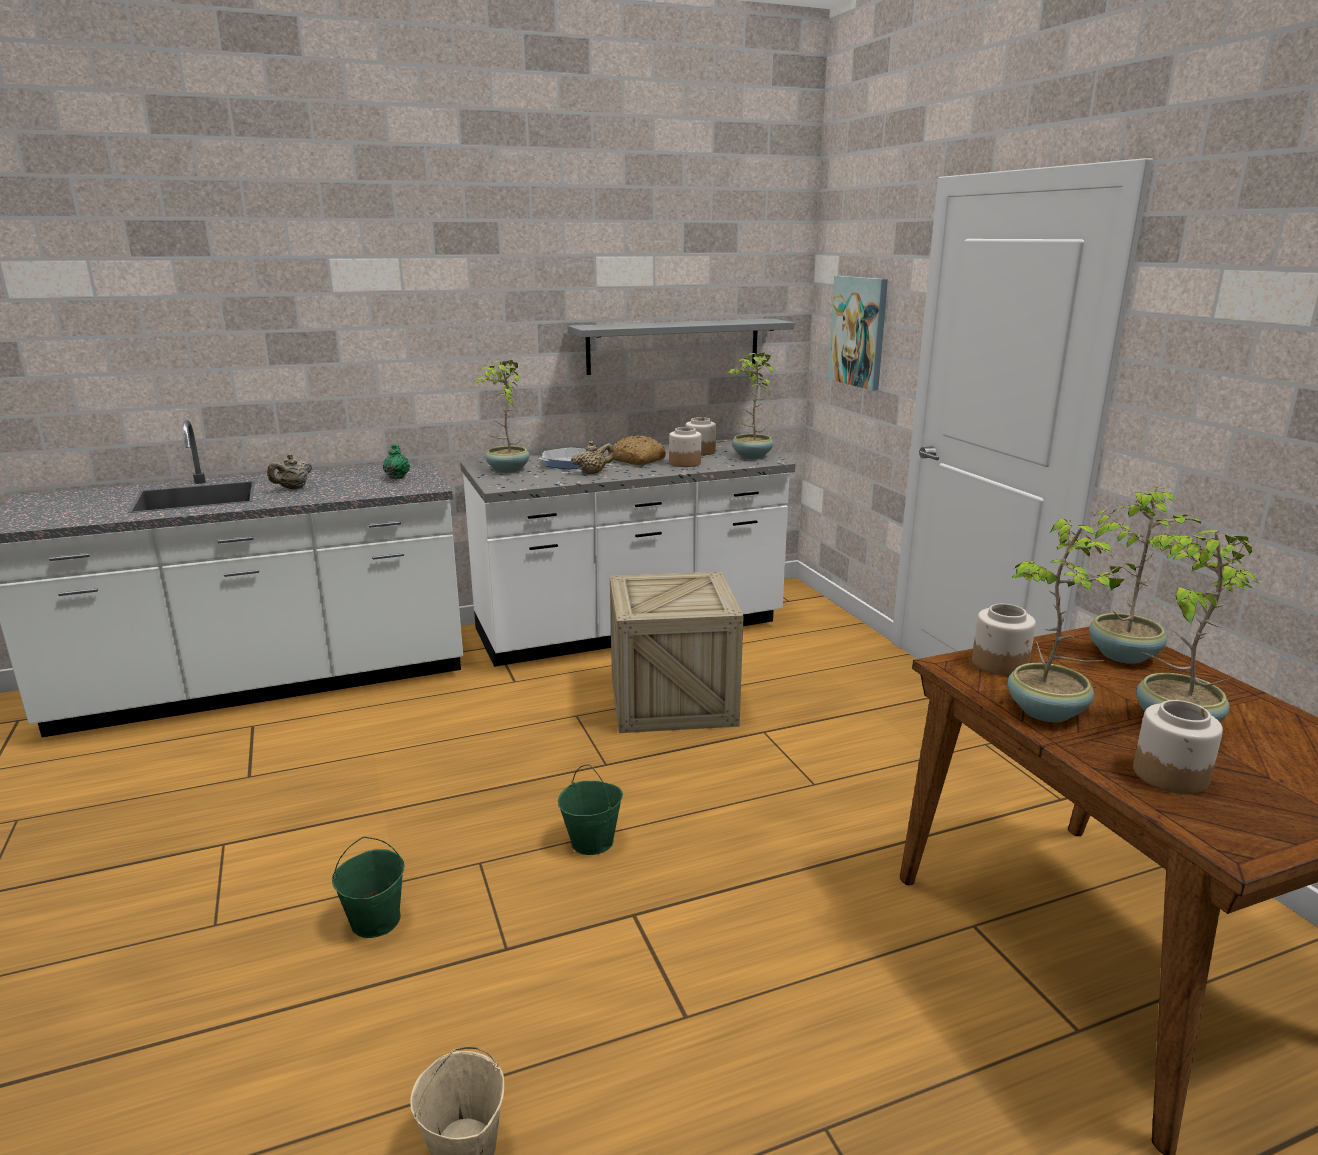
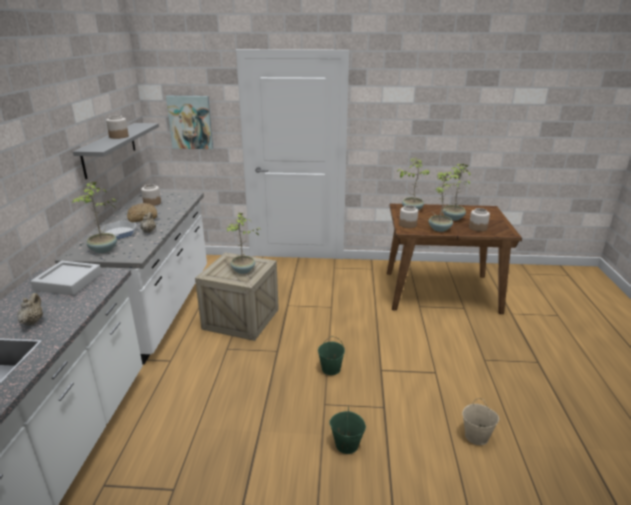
camera: 65 degrees left, 5 degrees up
(293, 488) = (33, 321): beige teapot -> beige teapot turned 150 degrees counterclockwise
(397, 477) = (68, 282): green teapot -> grey tray
(684, 463) = (167, 210): jar -> jar (118, 136)
(751, 456) = (179, 196): potted plant -> potted plant (243, 271)

